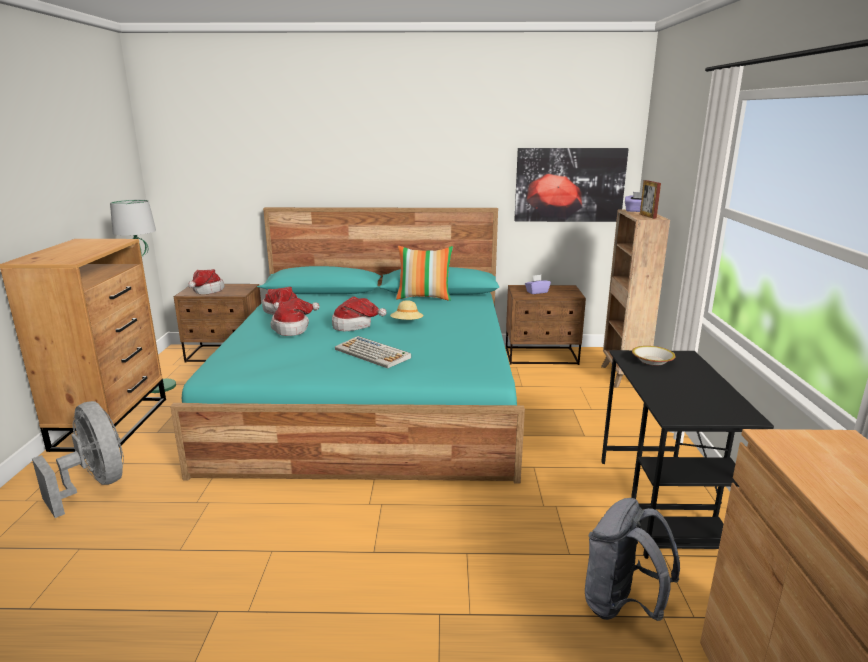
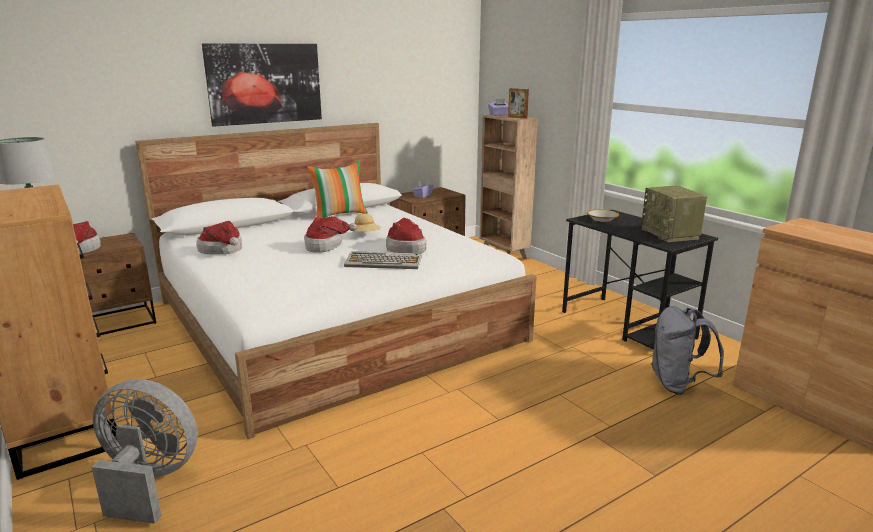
camera: 35 degrees left, 0 degrees up
(293, 328) = (272, 259): hat -> hat (406, 248)
(372, 399) = (334, 320): turquoise bed -> white bed
(569, 185) = (429, 98): picture -> picture (265, 83)
(708, 402) = (671, 234): none -> radio

